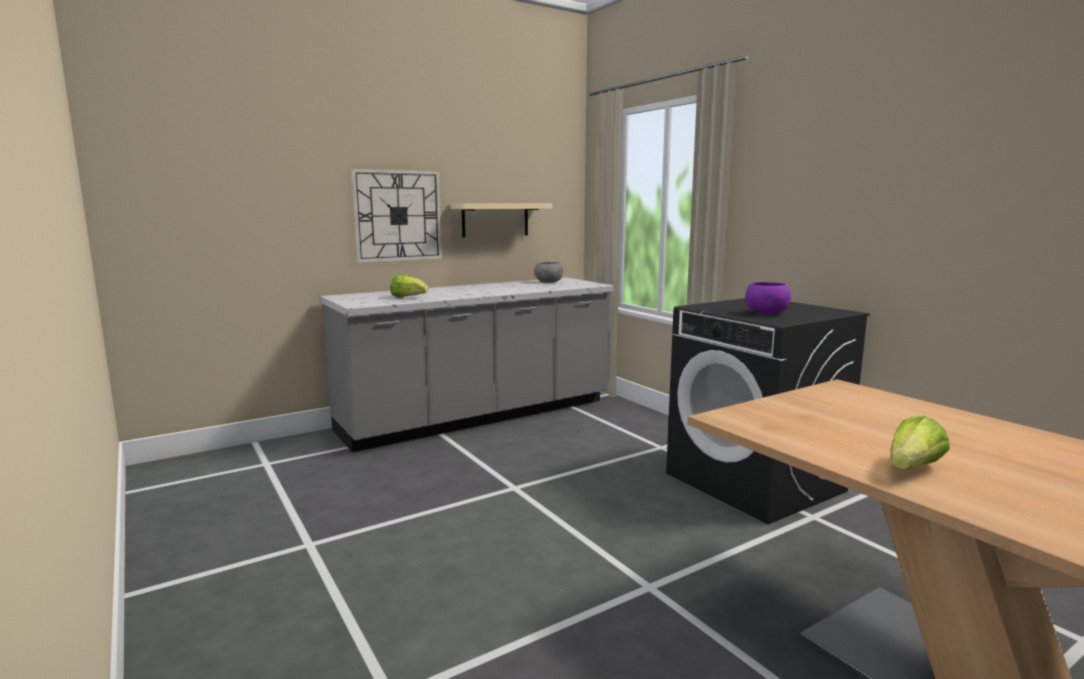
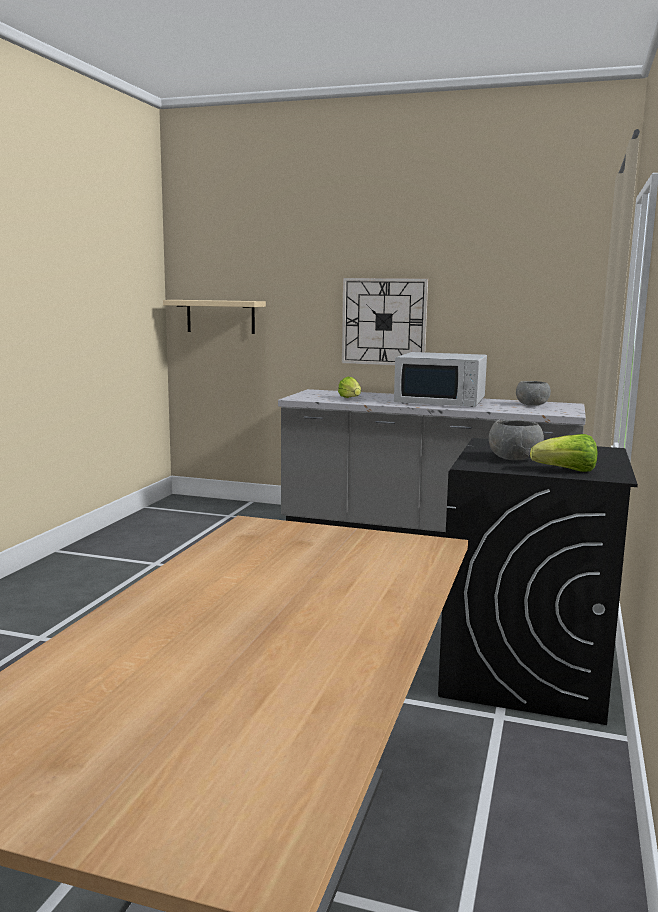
camera: 50 degrees right, 0 degrees up
(483, 288) = (441, 401): none -> white microwave
(495, 219) = (492, 330): beige shelf -> beige shelf (220, 316)
(767, 313) = (514, 459): purple bowl -> grey bowl
(912, 468) = (206, 582): lettuce -> lettuce (566, 471)

